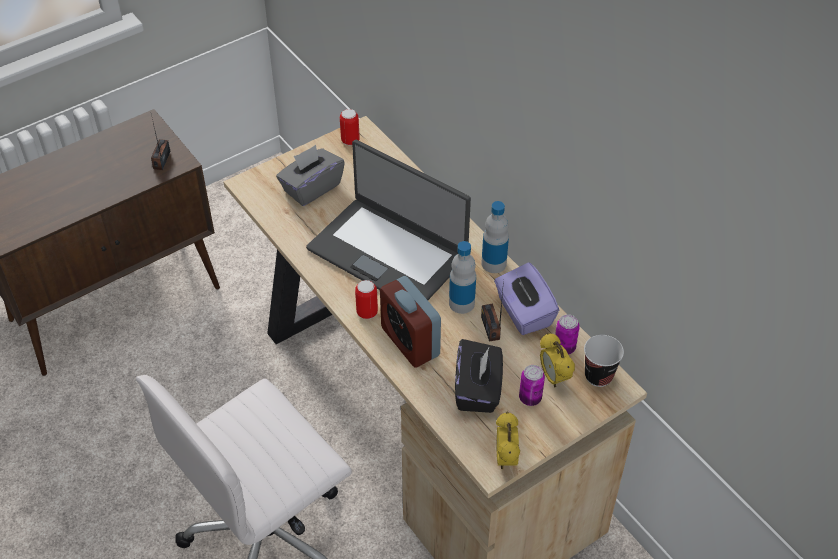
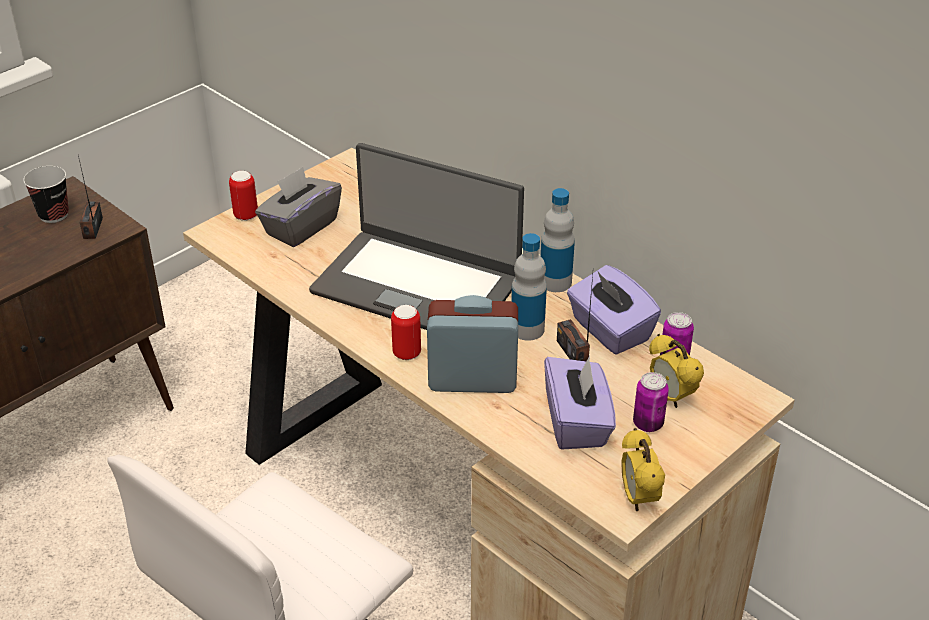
camera: 10 degrees left, 10 degrees down
(350, 140) = (338, 174): can -> can (246, 215)
(410, 342) = (472, 379): alarm clock -> alarm clock turned 135 degrees clockwise
(478, 390) = (577, 423): black tissue box -> purple tissue box
(598, 376) = (727, 388): cup -> cup (54, 215)

